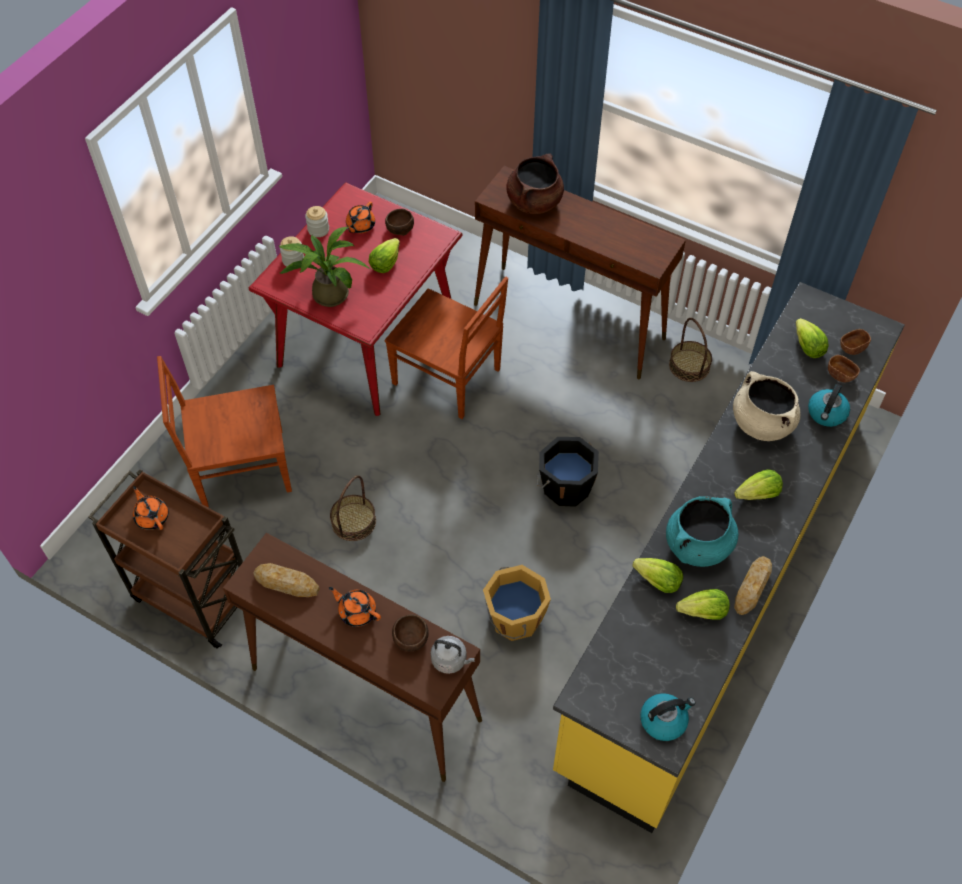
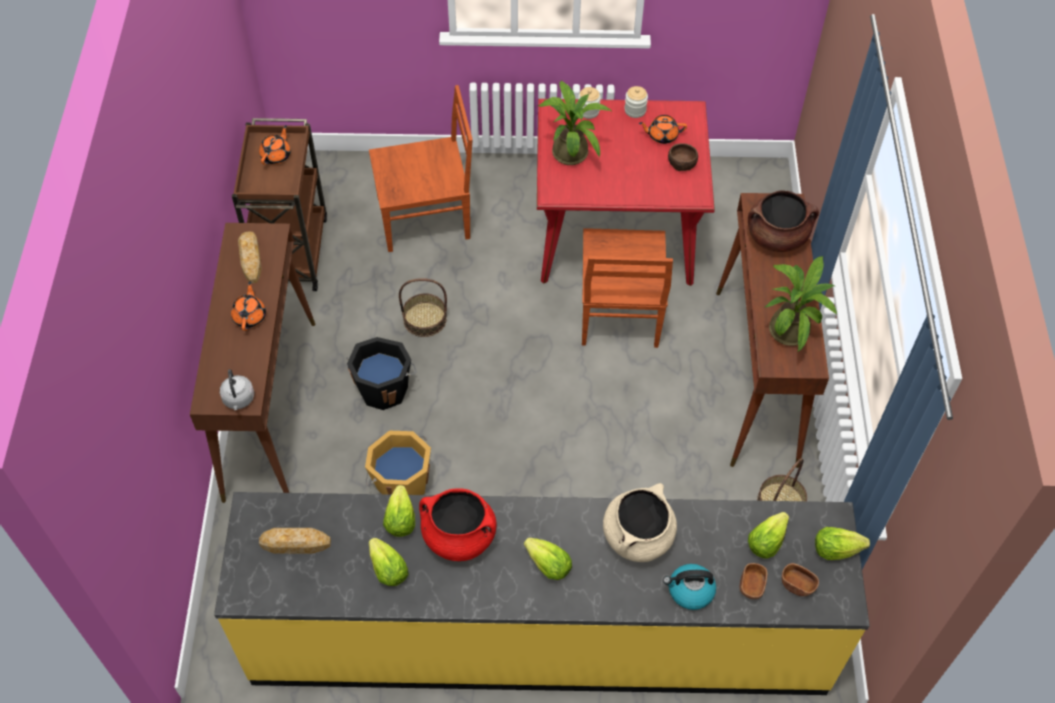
camera: 60 degrees right, 0 degrees up
(240, 468) = (426, 218): brown chair -> brown chair turned 120 degrees clockwise
(385, 264) = (633, 173): lettuce -> lettuce (835, 549)
(411, 637) = (245, 363): brown bowl -> none
(565, 486) = (563, 459): black bucket -> black bucket (384, 388)
(627, 236) = (792, 328): none -> potted plant
(664, 720) = (260, 582): kettle -> none
(698, 545) = (458, 537): turquoise cooking pot -> red cooking pot
(752, 587) = (439, 601): bread -> bread (295, 543)

